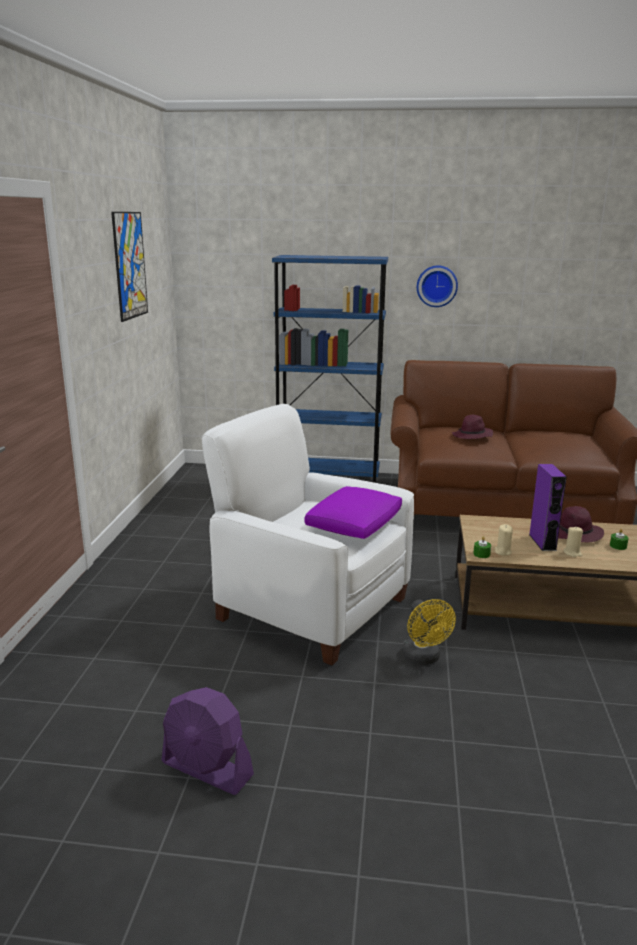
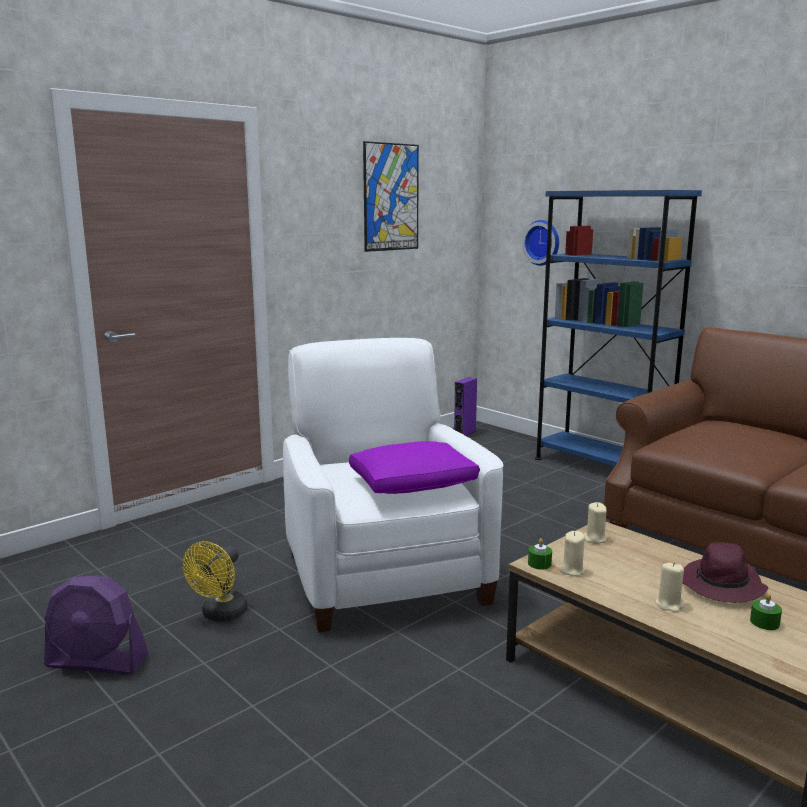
camera: 40 degrees right, 5 degrees down
(207, 769) = (97, 662): purple fan -> purple fan turned 60 degrees counterclockwise
(423, 658) = (414, 668): yellow fan -> yellow fan (220, 615)
(436, 286) = (766, 229): wall clock -> wall clock (543, 242)
(472, 436) = (738, 436): purple hat -> none
(480, 528) = (594, 539): none -> beige candle
(542, 542) = (650, 579): purple speaker -> purple speaker (464, 433)

